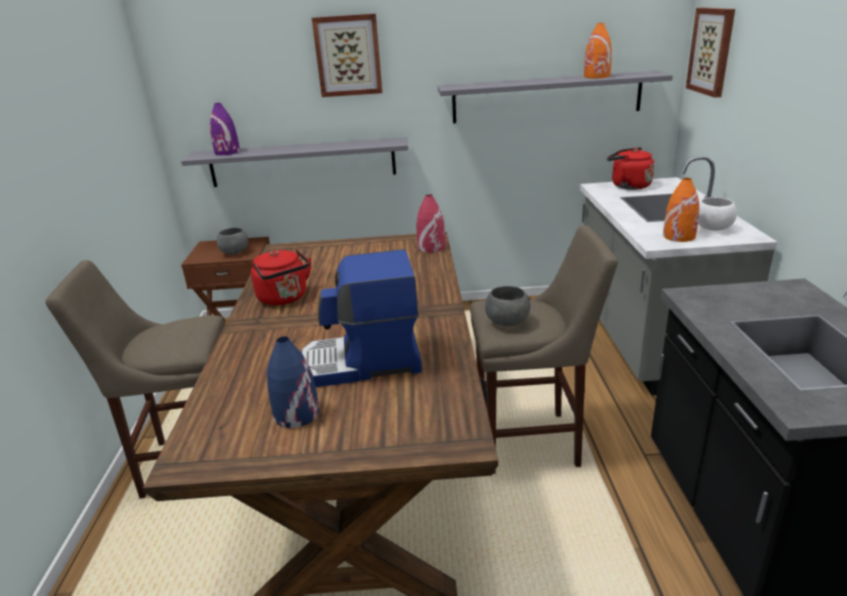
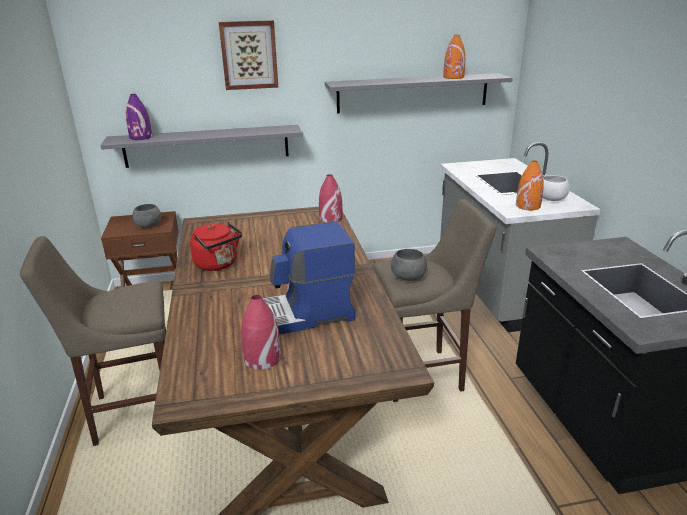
camera: 10 degrees left, 0 degrees up
(296, 414) = (262, 358): blue vase -> red vase
(628, 186) = (478, 165): red kettle -> none
(711, 51) = (542, 60): picture -> none

